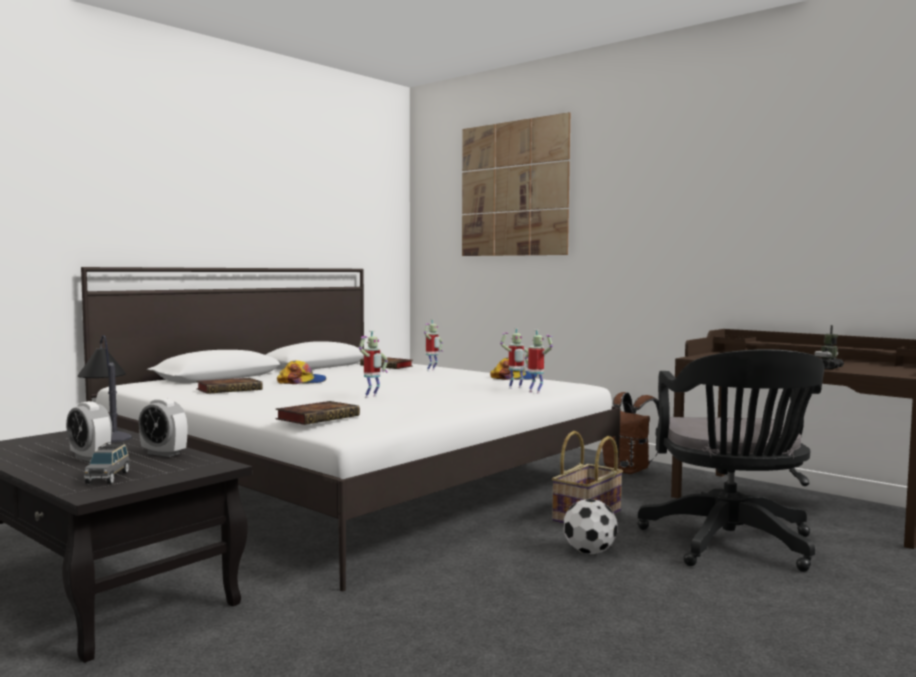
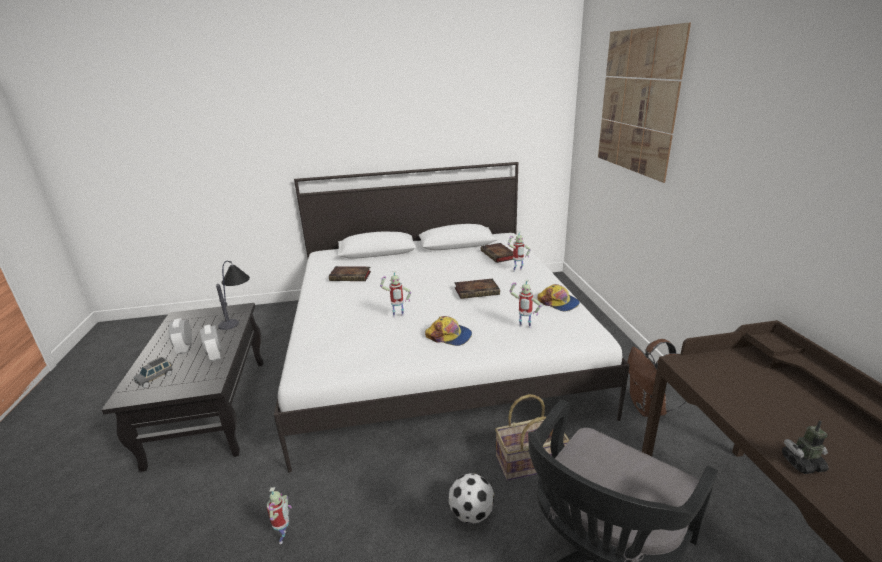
camera: 40 degrees right, 20 degrees up
(302, 381) = (406, 272): cap -> cap (449, 336)
(319, 417) = (316, 345): book -> book (477, 291)
(536, 392) = (526, 342): toy robot -> toy robot (284, 537)

